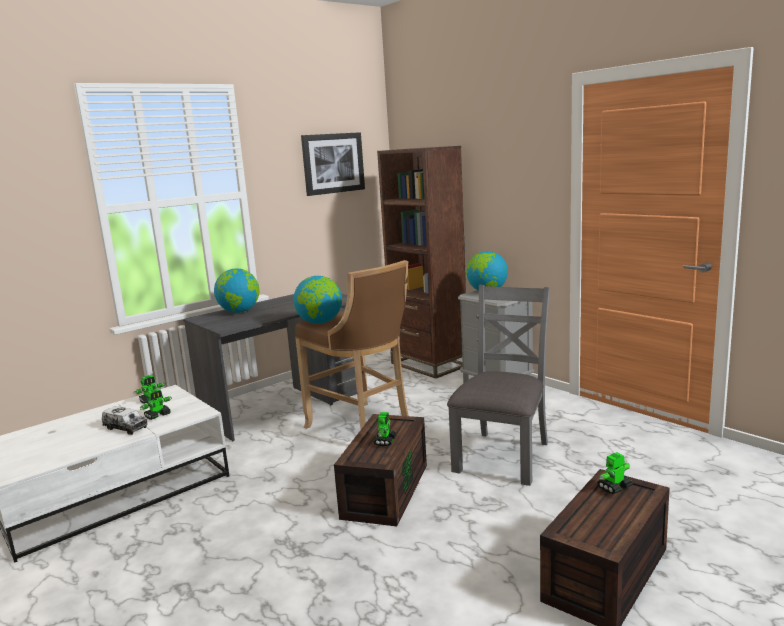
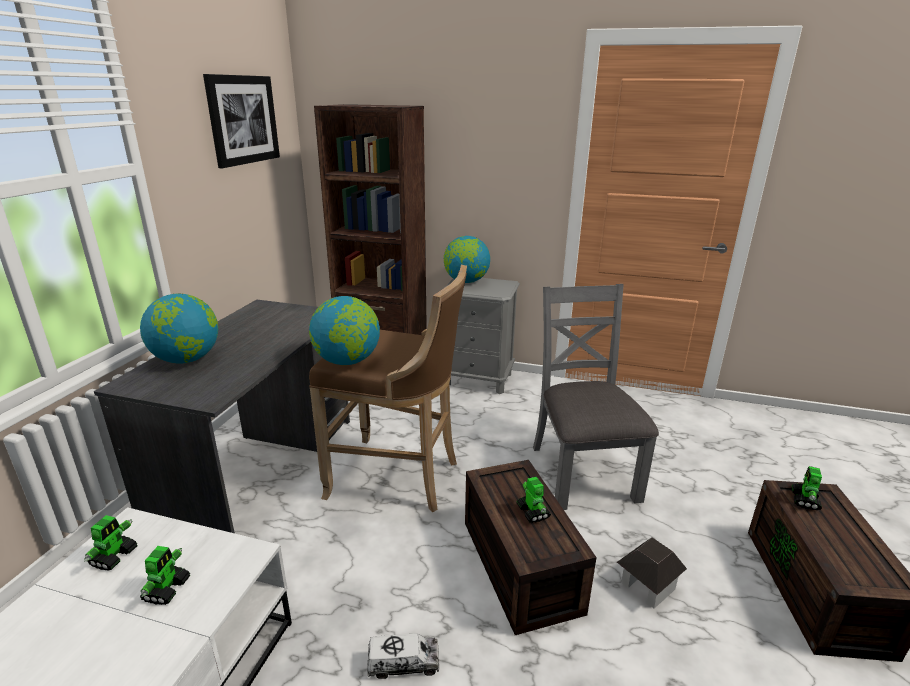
camera: 35 degrees left, 10 degrees up
(125, 428) = (127, 644): toy truck -> toy truck (403, 663)
(461, 527) = (647, 586): none -> toy house

